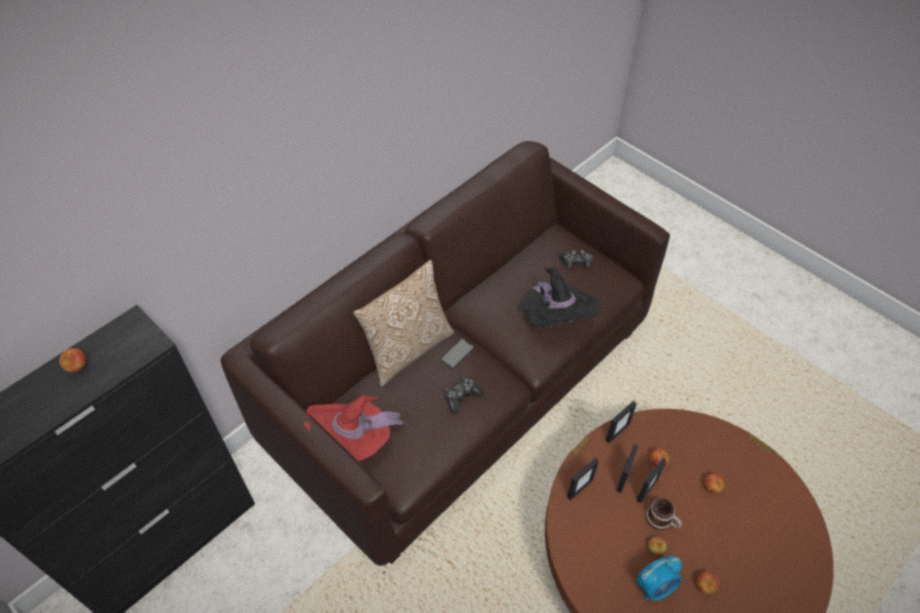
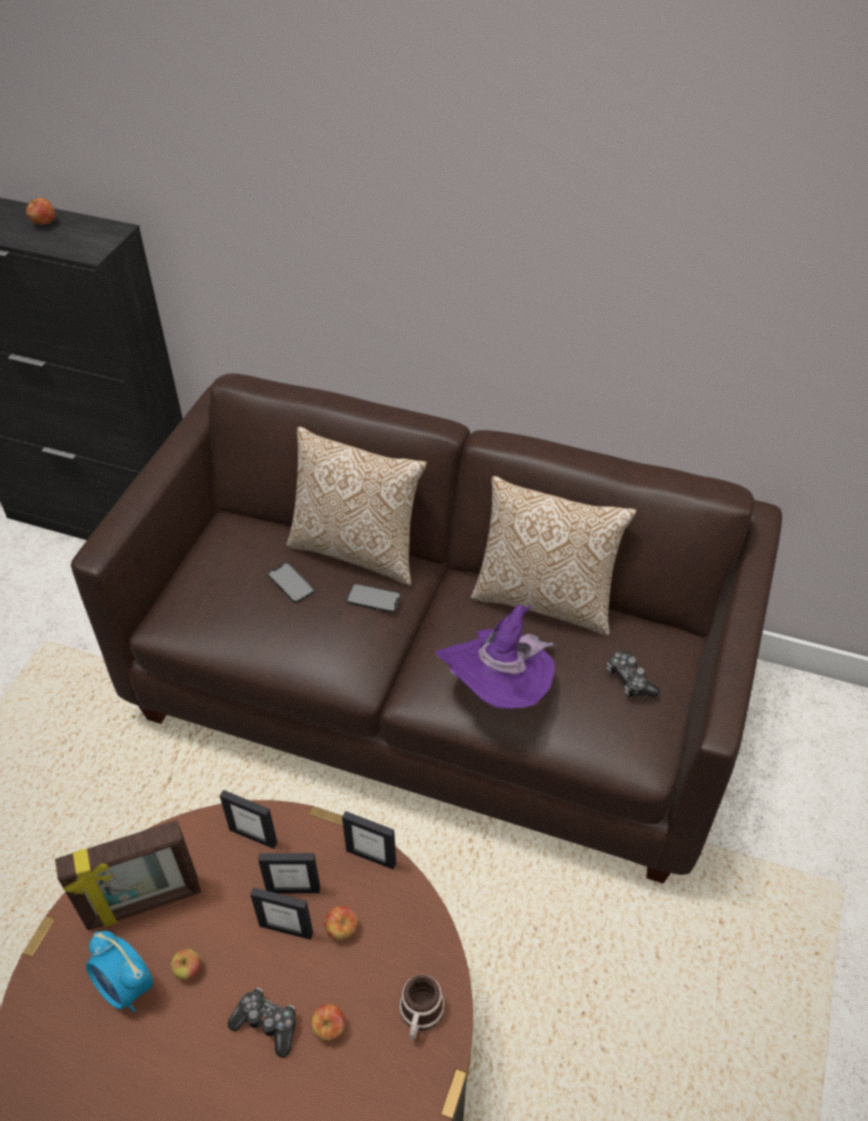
camera: 65 degrees right, 5 degrees down
(354, 442) = (196, 552): red hat -> none
(418, 393) = (291, 583): none -> phone
(462, 397) = (306, 627): game controller -> game controller (267, 1024)
(500, 274) = (545, 600): none -> pillow
(555, 320) = (500, 690): black hat -> purple hat
(603, 563) = (144, 905): none -> picture frame
(662, 520) = (240, 967): mug -> mug (420, 1015)
(704, 586) = (148, 1062): apple -> none

